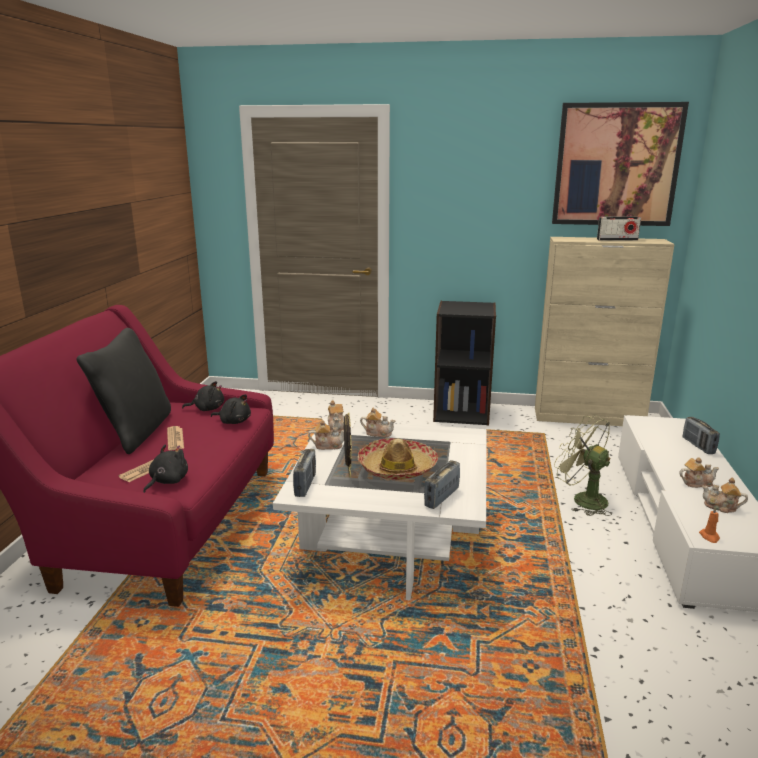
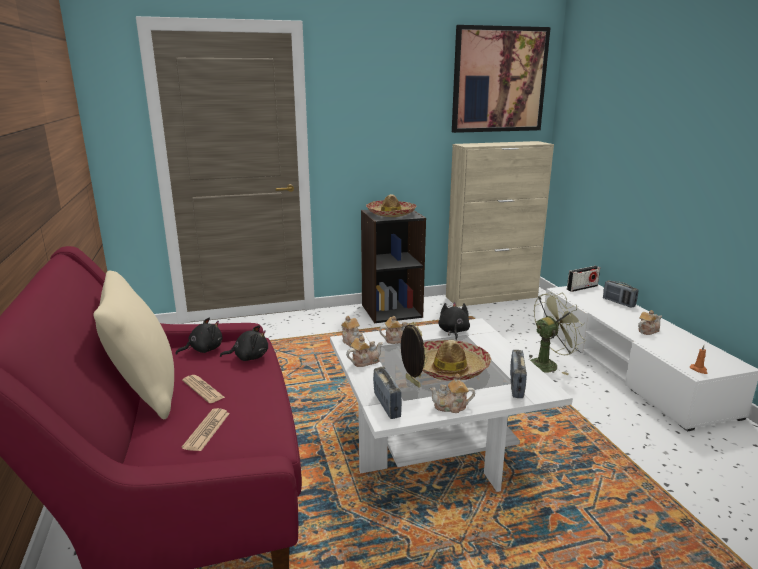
camera: 25 degrees left, 0 degrees up
(135, 432) = (145, 392): black pillow -> beige pillow
(167, 481) = (245, 438): black plush toy -> black plush toy (453, 331)
(464, 308) = (391, 214): none -> hat
(582, 499) = (547, 364): green fan -> green fan turned 135 degrees clockwise
(617, 240) = (508, 143): radio -> radio (582, 288)
(721, 507) = (681, 345): teapot -> teapot (451, 407)

